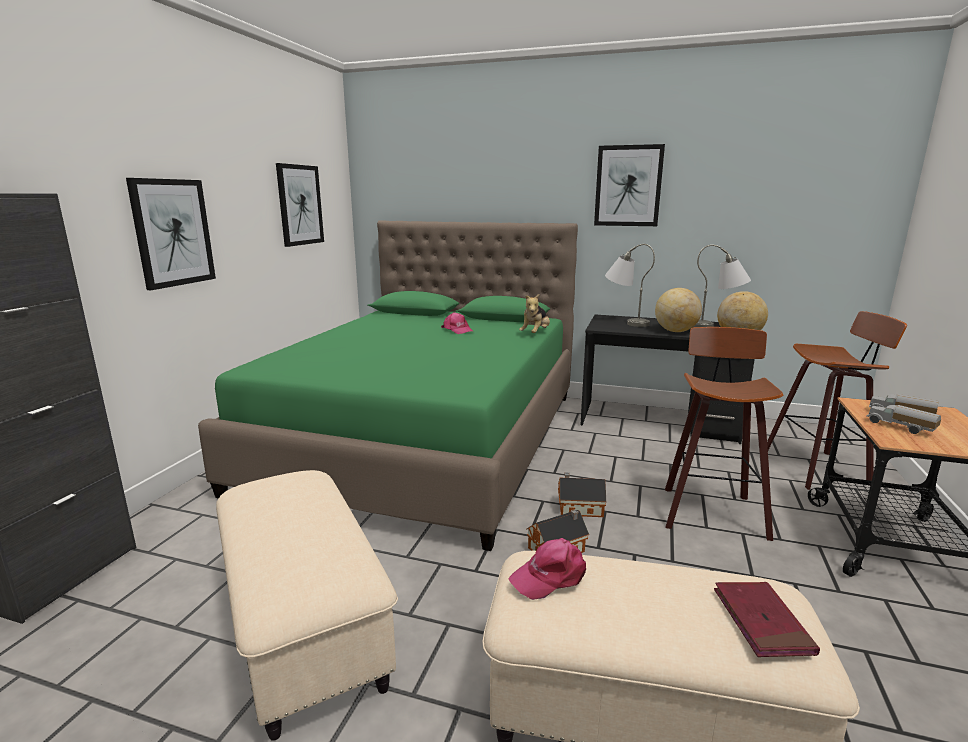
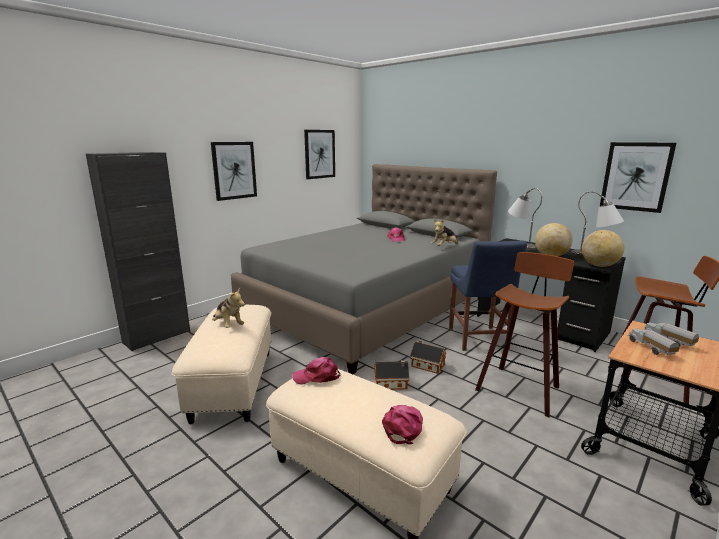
camera: 25 degrees right, 0 degrees up
(293, 521) = (228, 325): none -> plush toy
(425, 438) = (367, 306): green bed -> grey bed
(609, 456) = (478, 340): none -> blue chair
(628, 186) = (536, 143): picture -> picture (635, 176)
(762, 621) = (403, 426): red book -> pink cap

